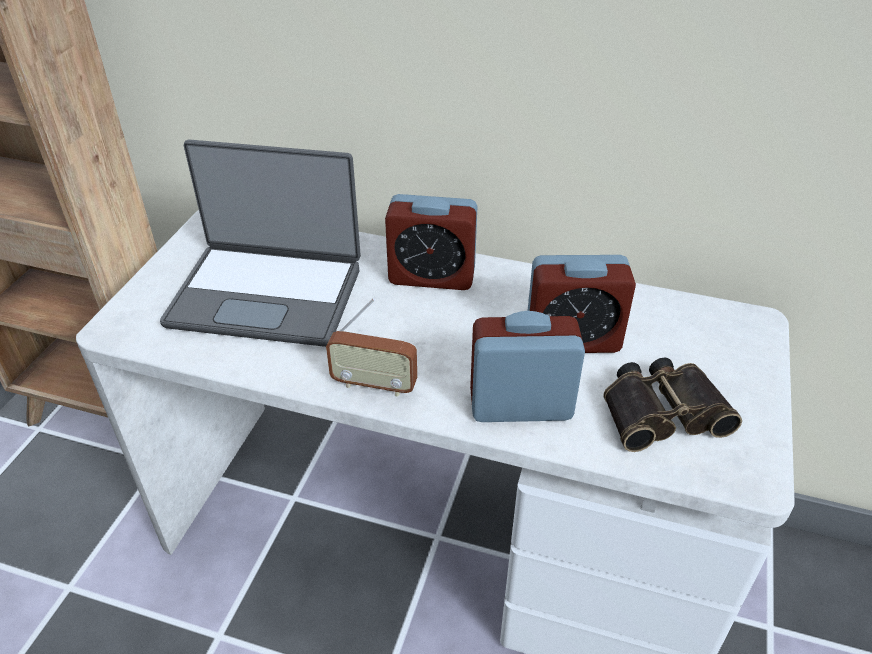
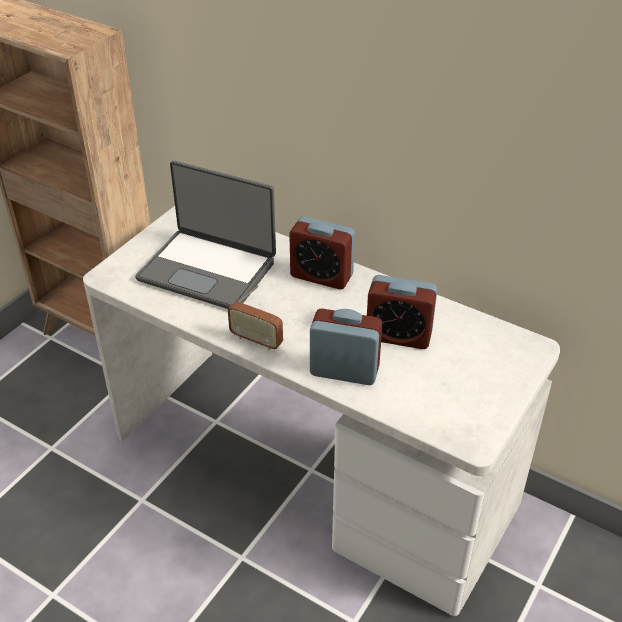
camera: 15 degrees right, 0 degrees up
(662, 411) = (435, 392): binoculars -> none

